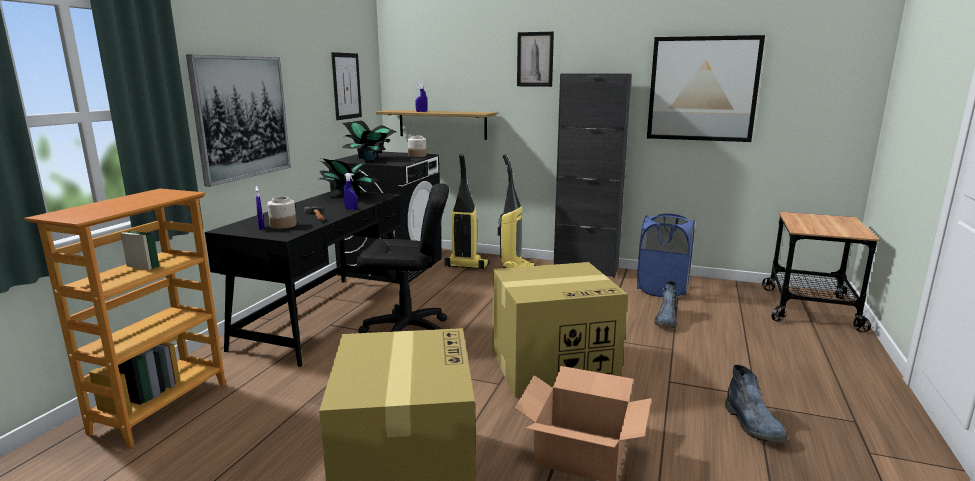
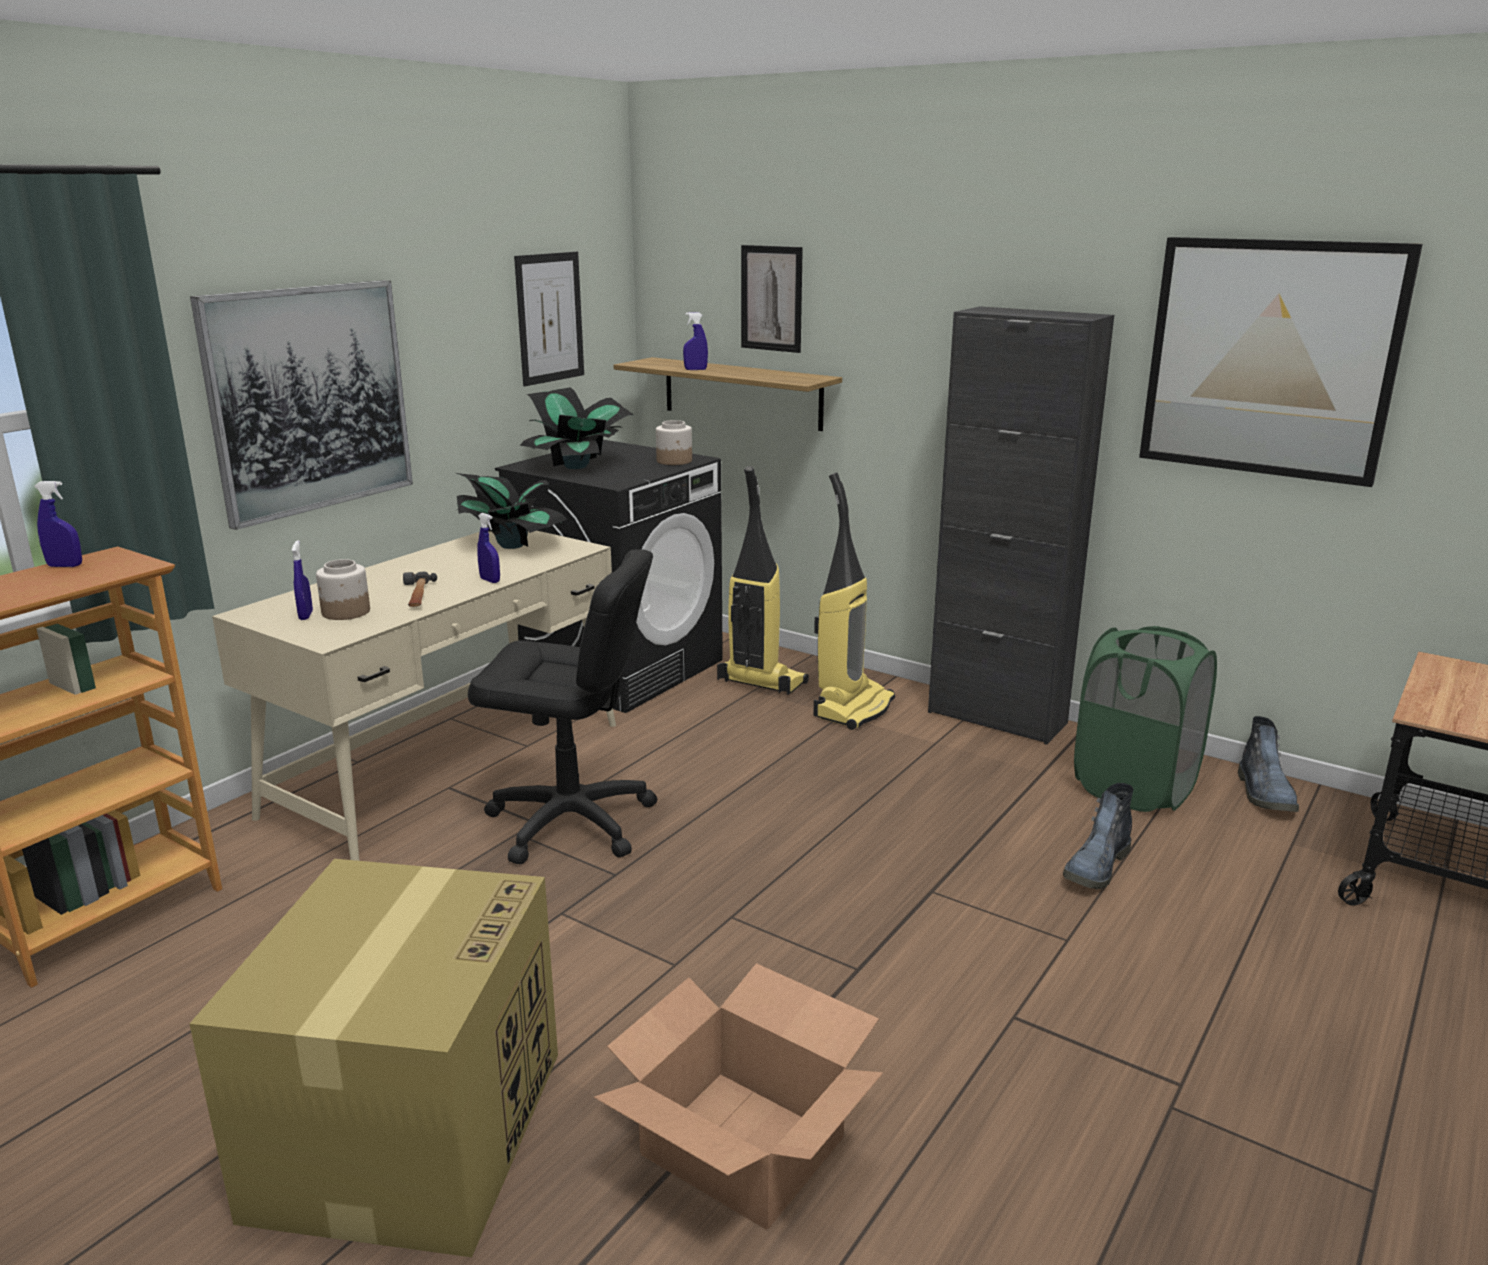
camera: 15 degrees right, 5 degrees up
(137, 196) = (65, 566): none -> blue spray bottle
(325, 316) = (449, 768): black desk -> beige desk
(535, 59) = (920, 272): picture -> picture (771, 298)
(554, 366) = (801, 943): cardboard box -> none
(662, 289) = (1135, 787): blue laundry basket -> green laundry basket
(754, 426) = (1132, 1156): boot -> boot (1265, 795)

